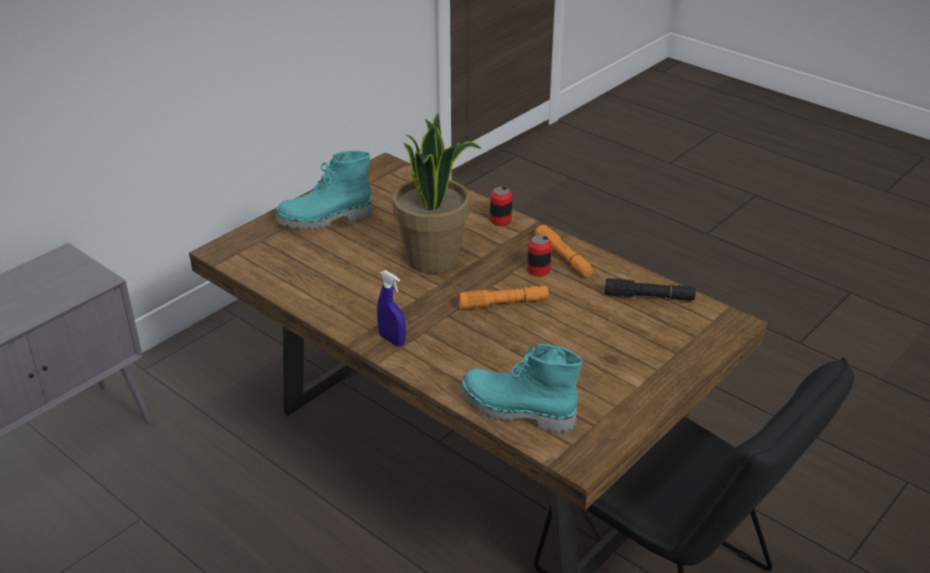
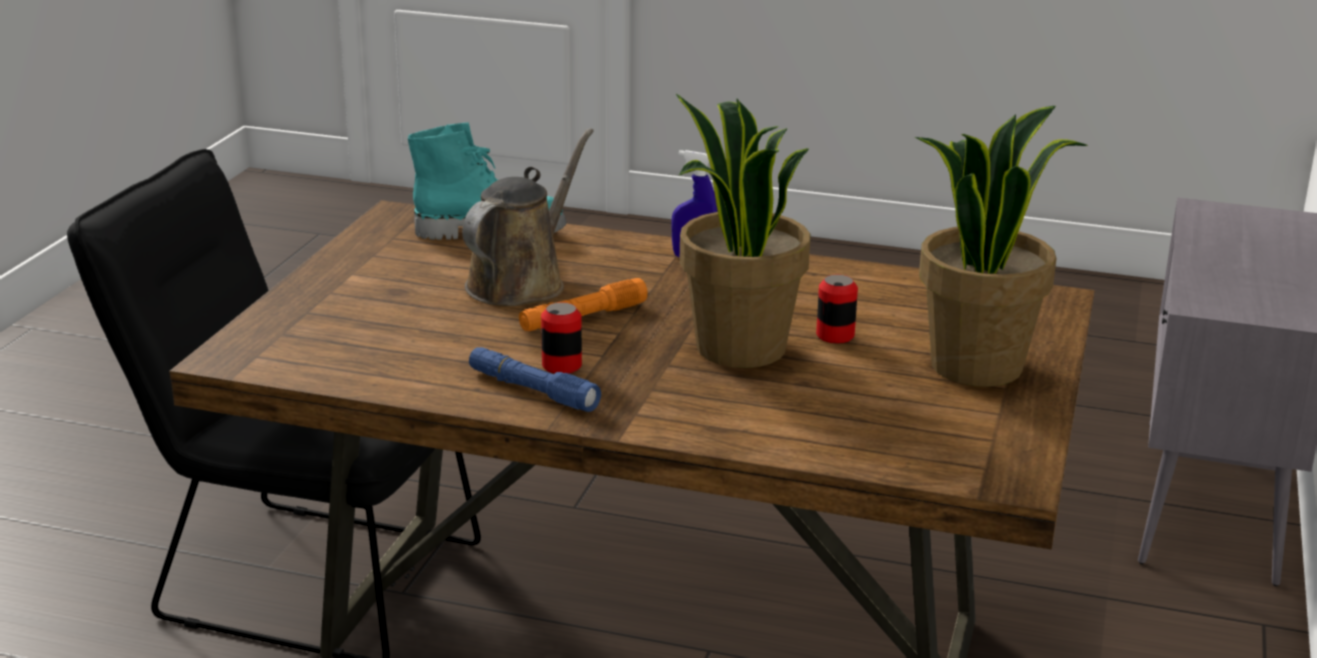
camera: 155 degrees right, 10 degrees down
(325, 220) = (976, 365): turquoise boot -> potted plant
(500, 220) = (686, 425): can -> can (835, 335)
(523, 346) = (521, 282): none -> brown watering can
(563, 257) = (532, 390): orange flashlight -> blue flashlight
(649, 297) = (365, 365): black flashlight -> none

